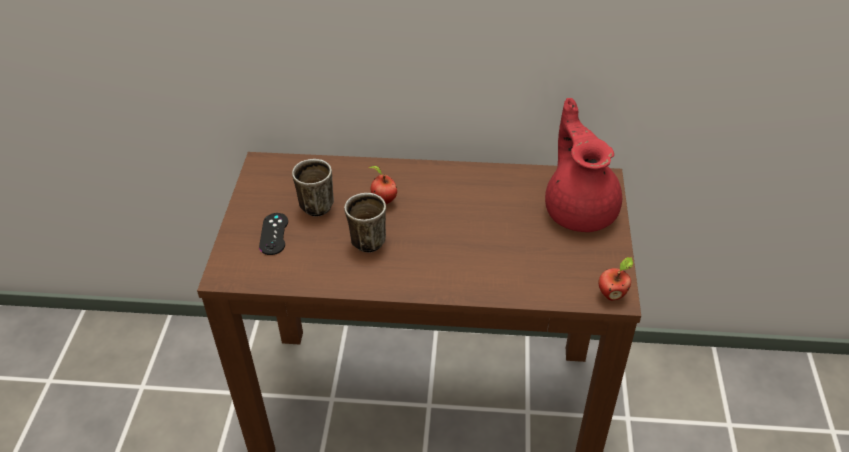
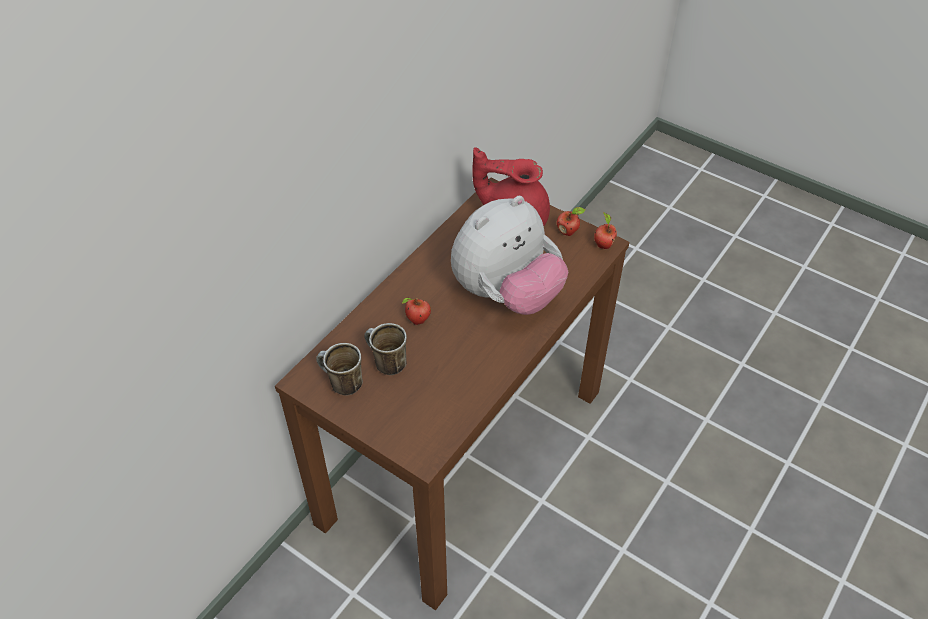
camera: 60 degrees left, 5 degrees up
(274, 234) = (400, 406): black game controller -> none
(366, 238) = (451, 348): mug -> mug (341, 384)
(469, 247) = (506, 294): none -> plush toy
(603, 258) = (568, 232): none -> apple

